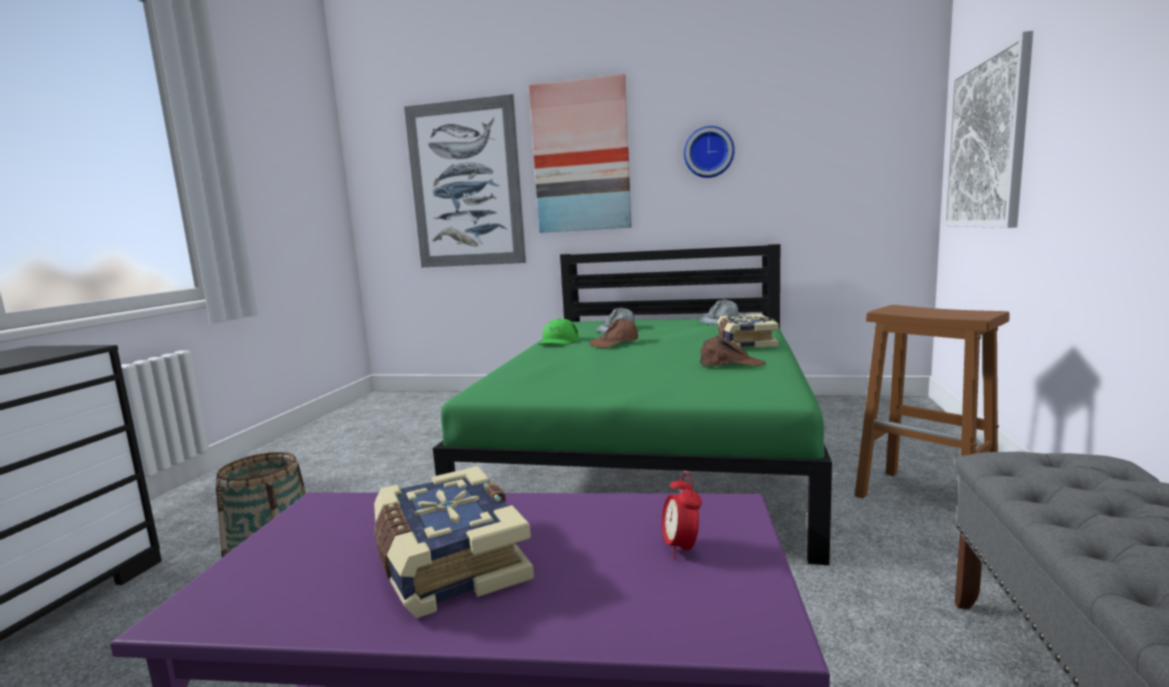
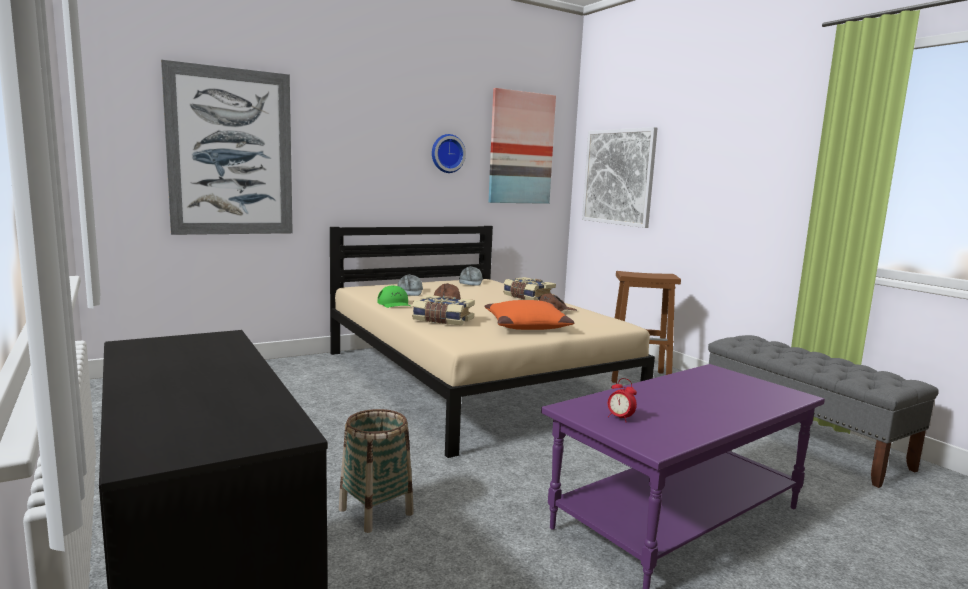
camera: 45 degrees left, 0 degrees up
(447, 562) = (685, 407): book -> book (442, 320)
(581, 157) = (349, 142): picture -> picture (521, 148)
(625, 379) = (526, 325): none -> orange pillow
(654, 449) = (472, 380): green bed -> beige bed
(681, 548) = (733, 384): alarm clock -> alarm clock (620, 418)

